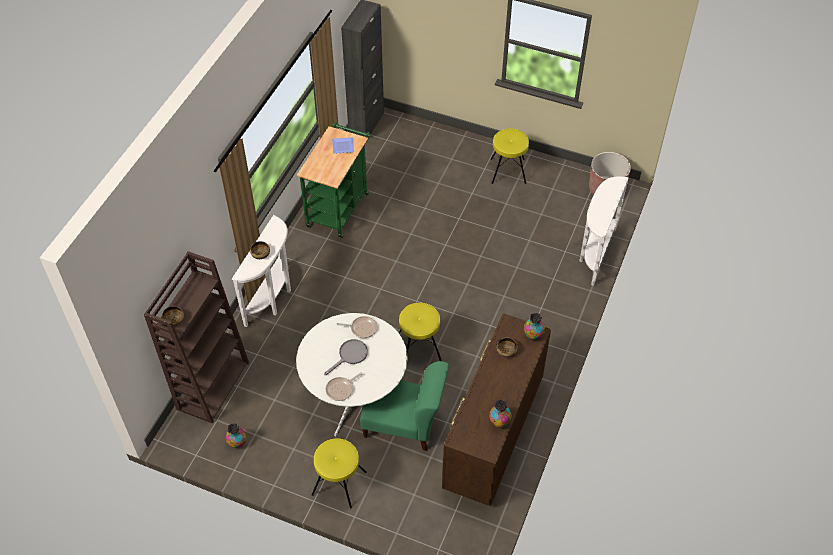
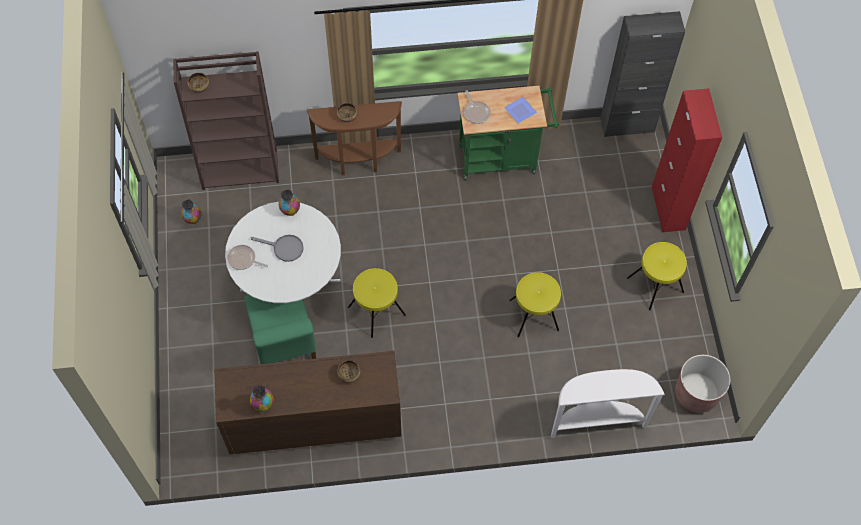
camera: 60 degrees right, 10 degrees up
(273, 298) = (359, 163): white console table -> brown console table
(338, 483) = (194, 318): yellow stool -> yellow stool (533, 315)
(362, 328) = (320, 242): frying pan -> frying pan (476, 112)
(451, 135) = (668, 208): none -> red cabinet
(533, 336) = (381, 390): vase -> vase (290, 211)

